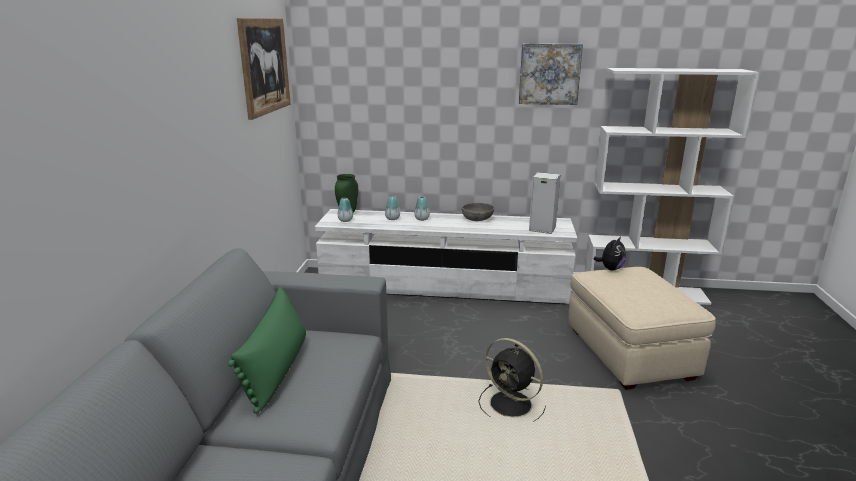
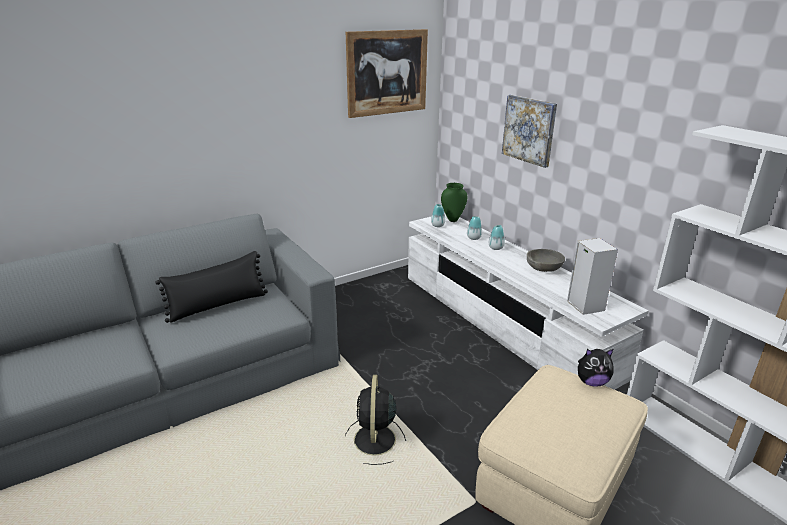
camera: 50 degrees right, 5 degrees up
(276, 369) = (218, 305): green pillow -> black pillow
(549, 74) = (653, 120): picture -> picture (529, 130)

